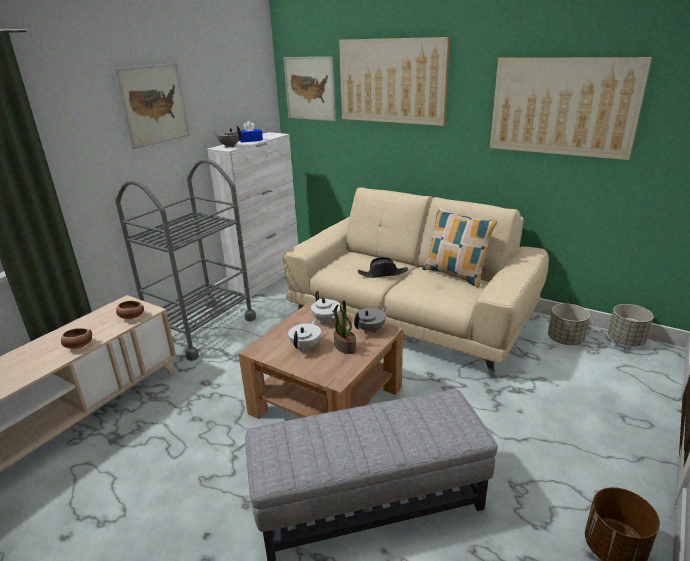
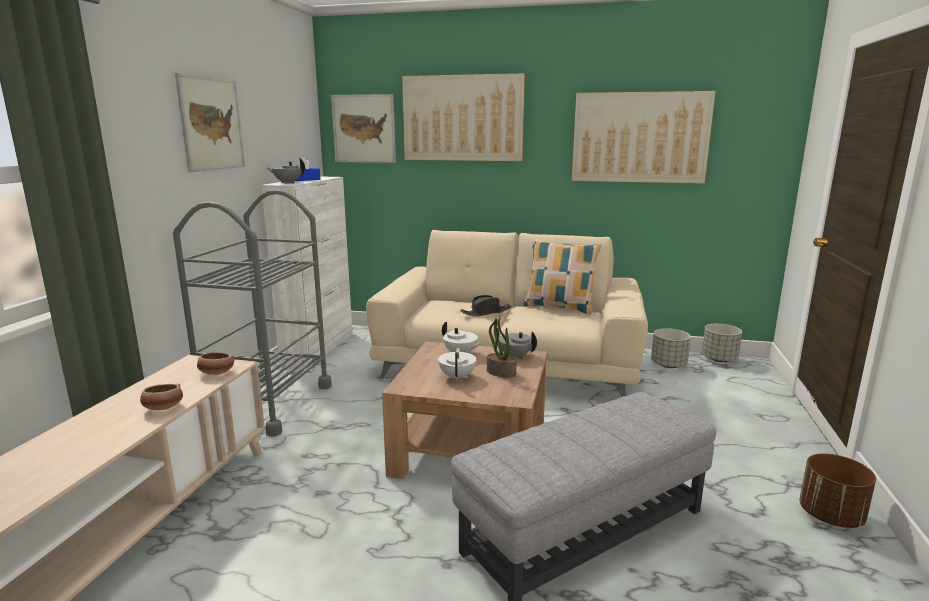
camera: 20 degrees left, 10 degrees down
(371, 329) = (515, 356): grey teapot -> grey teapot turned 75 degrees counterclockwise

